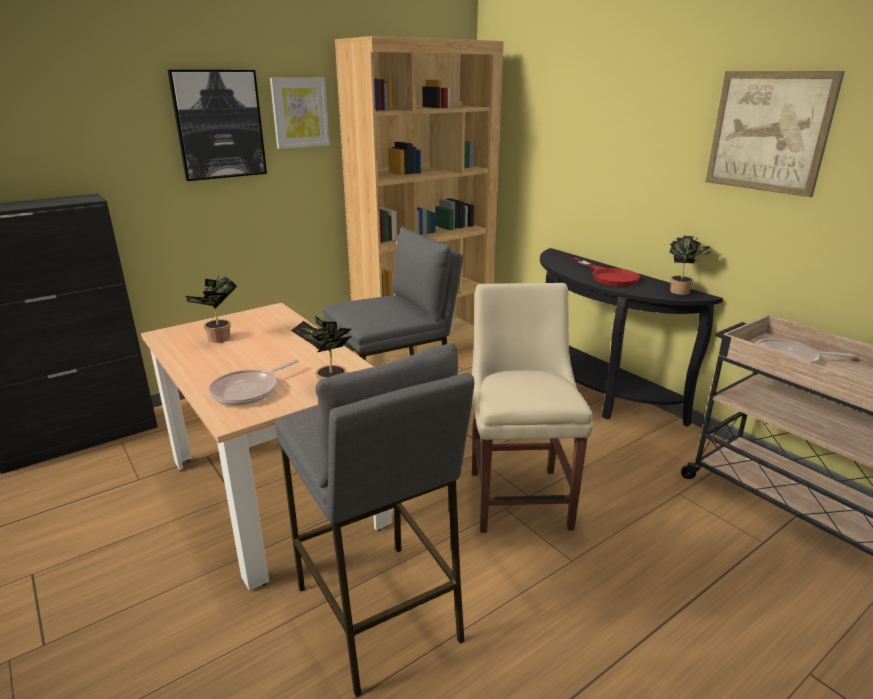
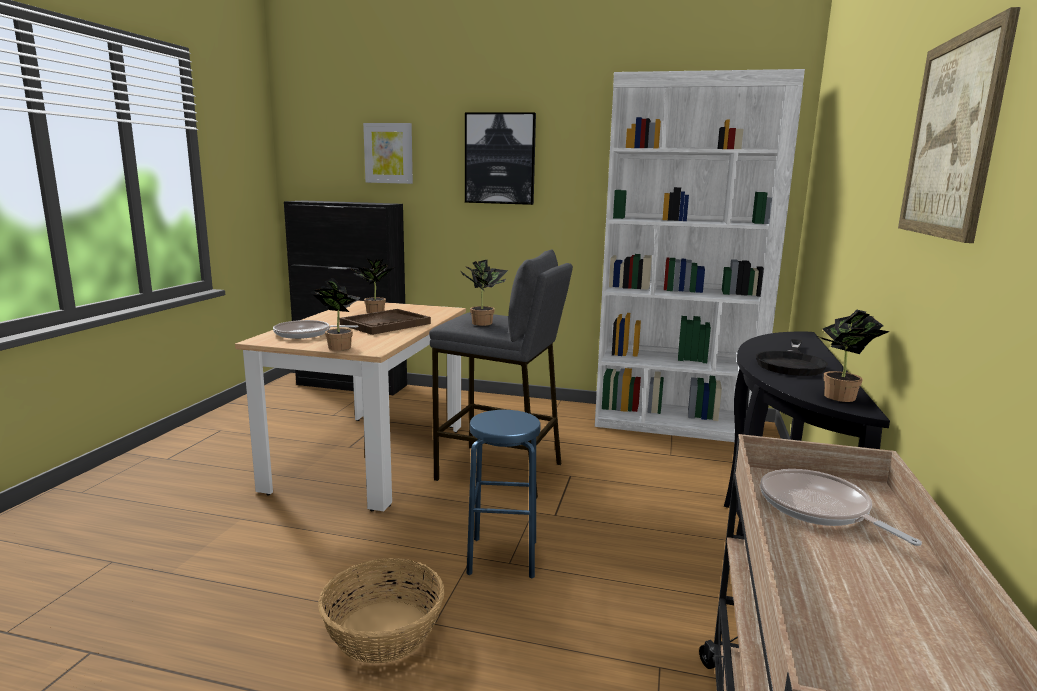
camera: 50 degrees right, 10 degrees down
(280, 347) = (385, 324): none -> brown tray
(300, 112) = (575, 152): picture -> picture (389, 153)
(378, 613) = (272, 549): grey stool -> none
(385, 312) = (483, 322): none -> potted plant
(425, 345) = (675, 424): brown bookcase -> white bookcase
(519, 495) = (503, 557): beige chair -> blue stool
(560, 589) = (383, 630): none -> basket
(609, 276) = (791, 363): red frying pan -> black frying pan

